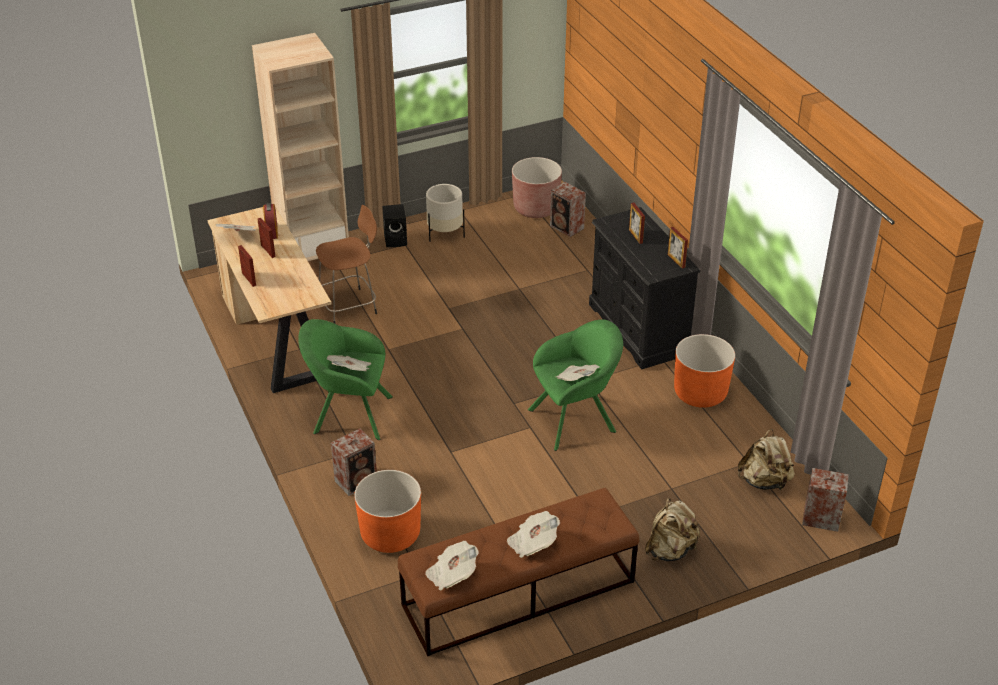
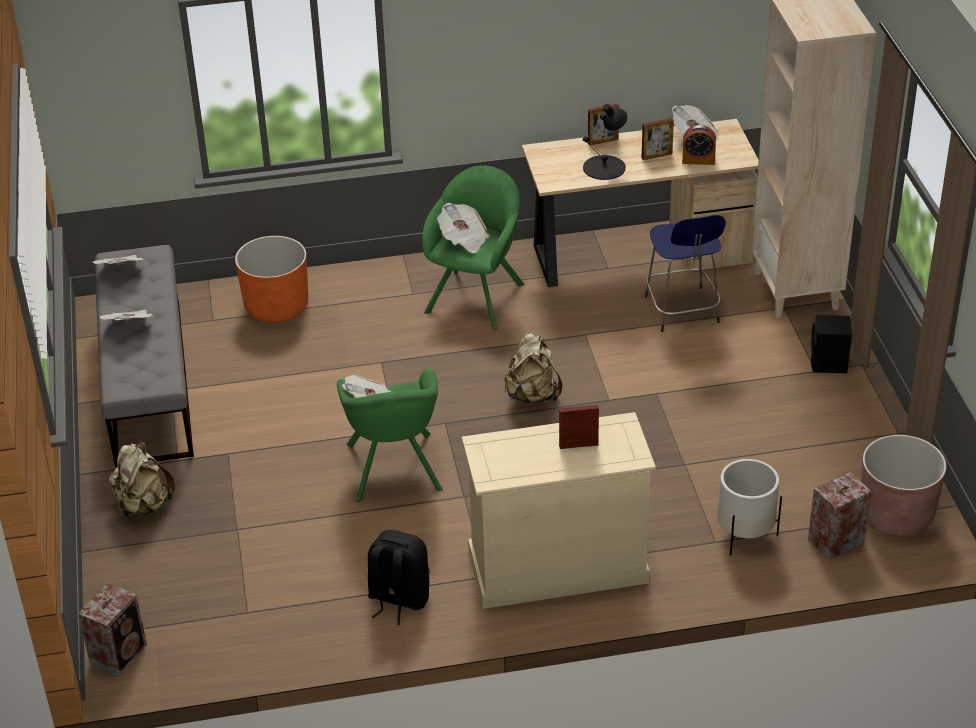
camera: 105 degrees right, 0 degrees up
(288, 273) = (605, 167): none -> black table lamp
(349, 306) = (682, 311): brown stool -> blue stool
(357, 481) = (365, 292): speaker -> none
(445, 234) = (837, 411): white planter -> white planter (744, 535)
(518, 594) = (148, 381): brown bench -> grey bench
(638, 329) = (557, 566): black dresser -> beige dresser
(676, 261) = (504, 472): picture frame -> none
(700, 393) = (398, 599): orange planter -> black backpack
(764, 481) = (206, 618): beige backpack -> beige backpack (532, 395)

